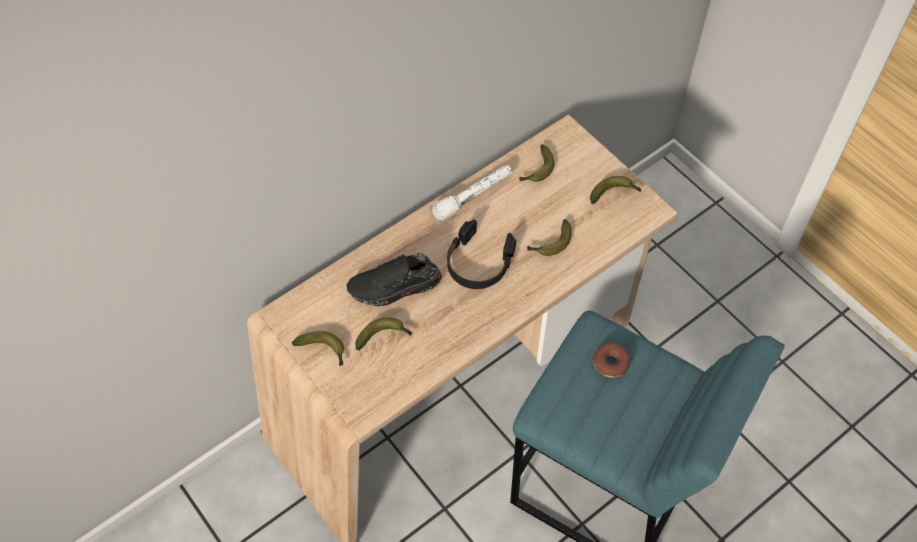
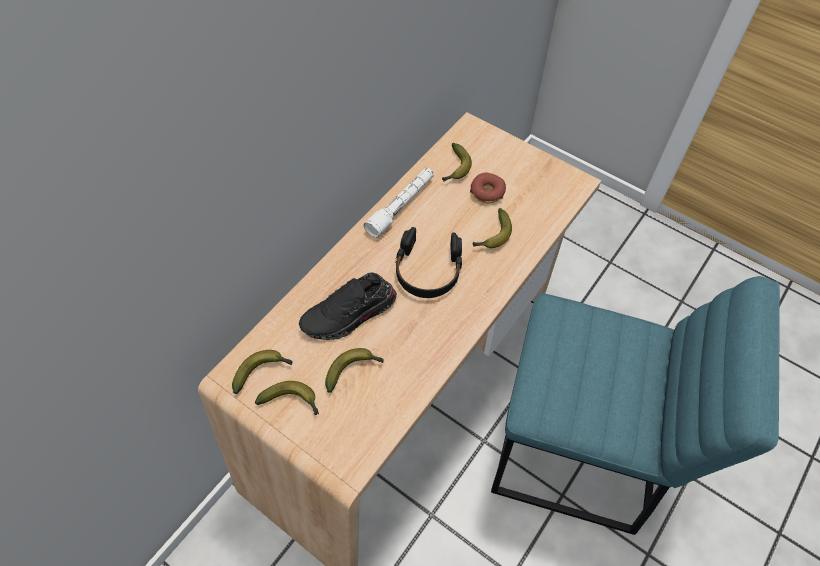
camera: 15 degrees left, 0 degrees up
(611, 363) = (584, 341): donut -> donut (487, 192)
(614, 193) = (536, 174): banana -> banana (263, 371)

